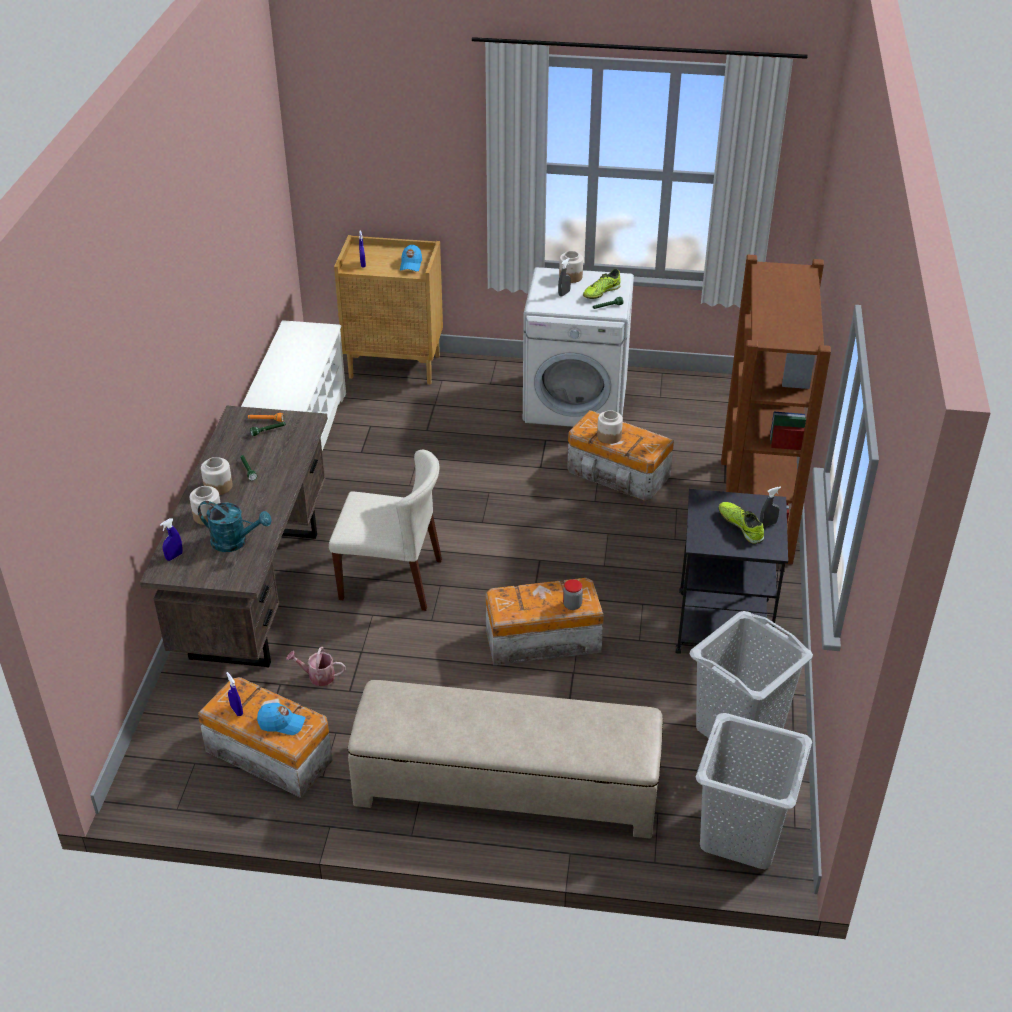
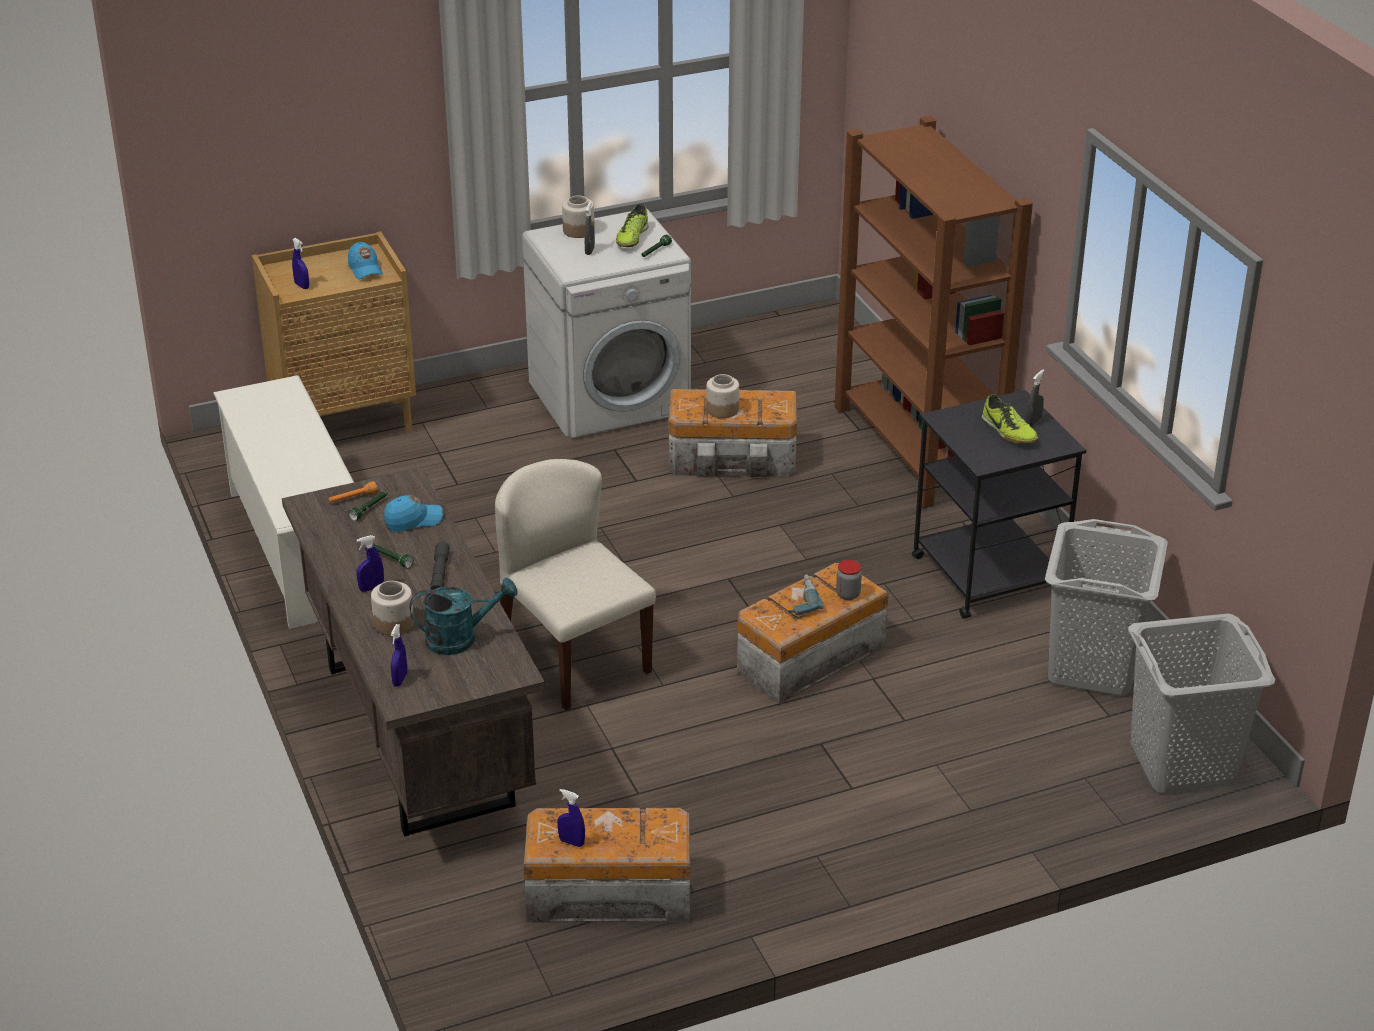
camera: 30 degrees left, 5 degrees down
(218, 486) = (371, 588): jar -> blue spray bottle
(266, 492) = (439, 574): none -> grey flashlight
(281, 723) = (639, 834): blue cap -> blue cap (413, 520)
(318, 676) = (585, 793): watering can -> none
(392, 579) = (574, 659): beige chair -> beige chair turned 105 degrees counterclockwise
(505, 786) = (905, 817): beige bench -> none
(536, 596) = (800, 600): none -> power drill
(741, 526) = (1008, 432): shoe -> shoe turned 150 degrees counterclockwise

